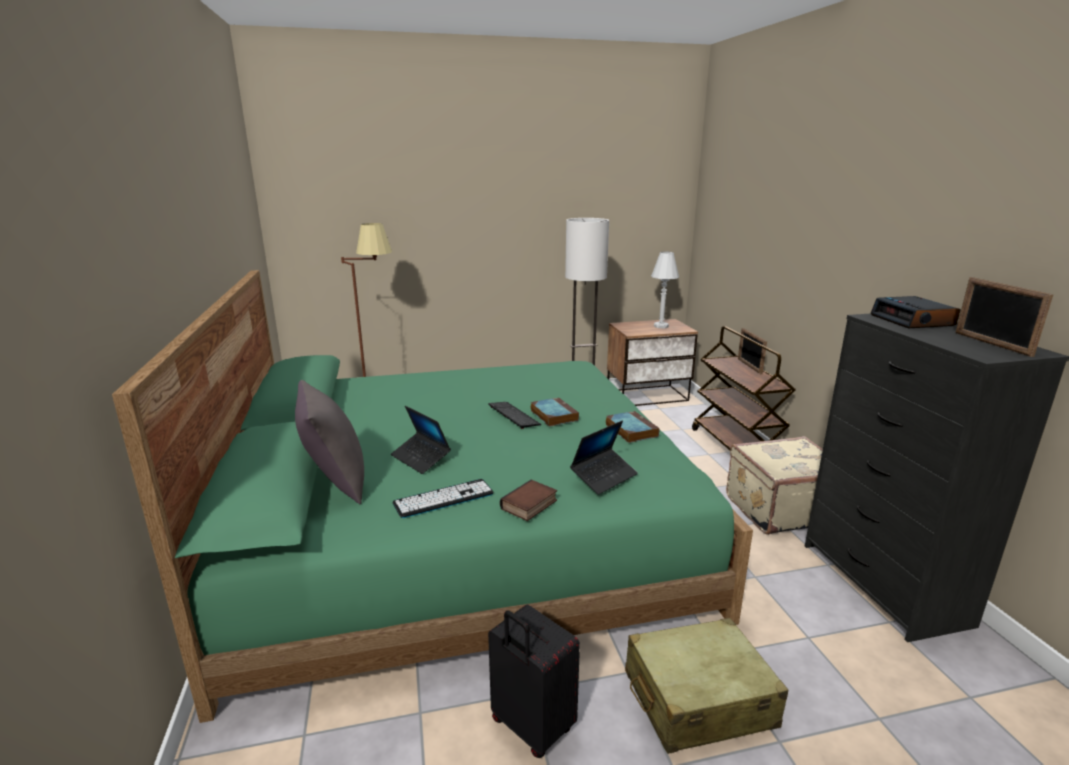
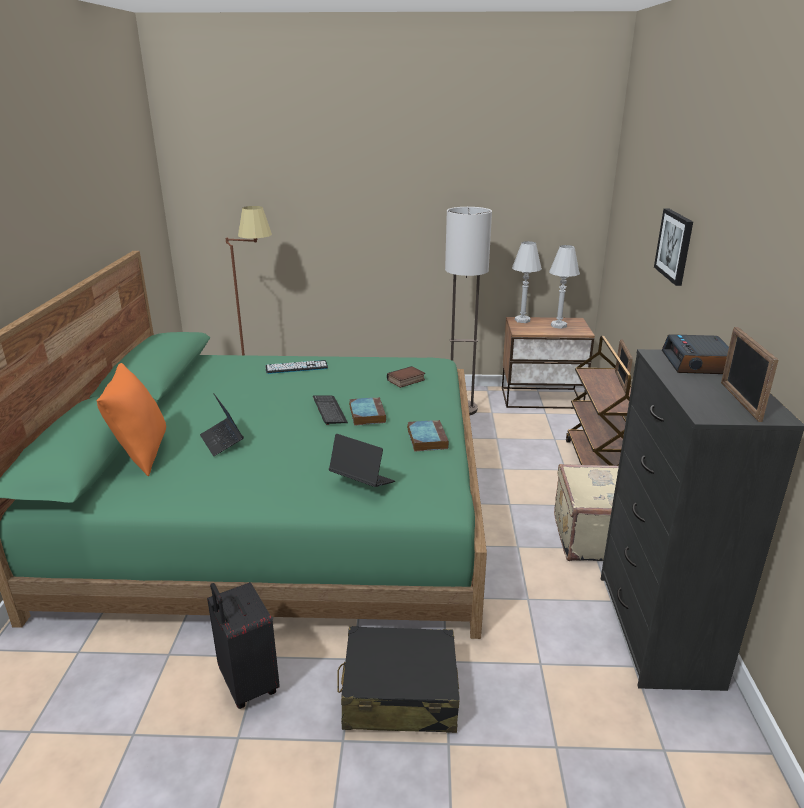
camera: 15 degrees right, 5 degrees up
(335, 483) = (141, 455): grey pillow -> orange pillow
(443, 498) = (215, 481): keyboard -> keyboard (296, 367)
(529, 505) = (280, 498): book -> book (406, 380)
(604, 477) = (362, 481): laptop -> laptop turned 120 degrees counterclockwise
(626, 324) = (522, 320): none -> white table lamp
(698, 699) = (399, 694): beige suitcase -> black suitcase
(807, 233) = (675, 246): none -> picture

